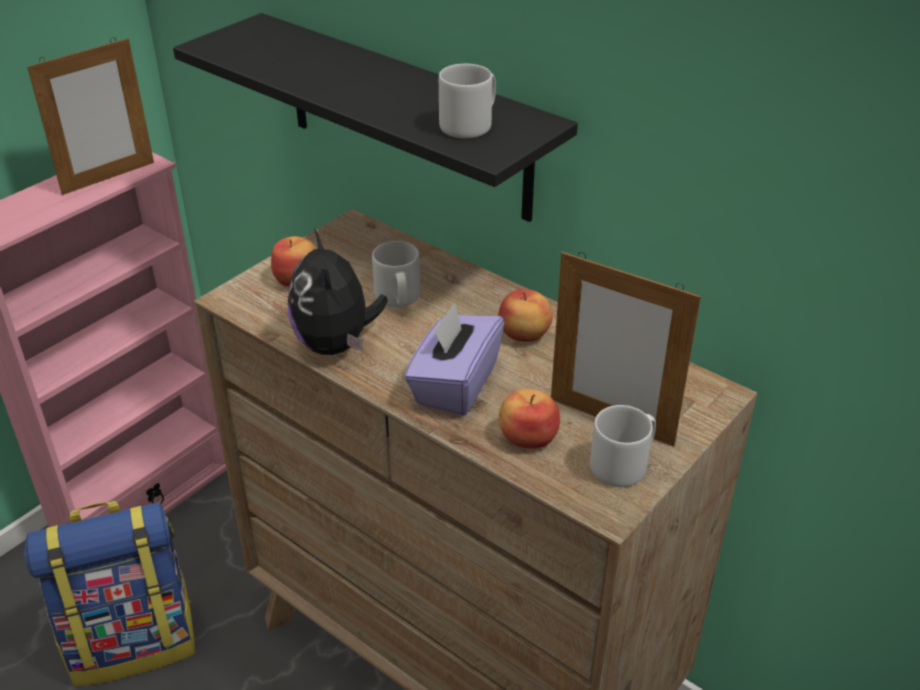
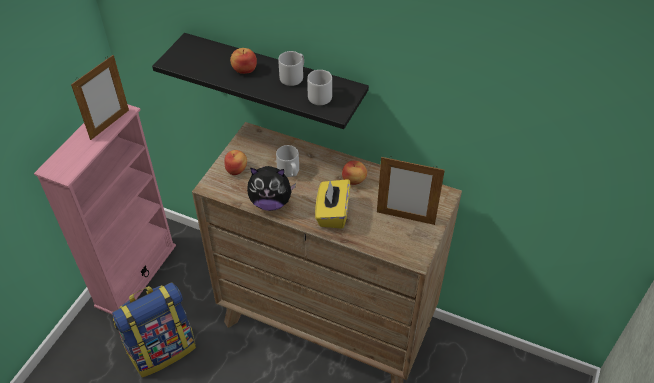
camera: 15 degrees left, 10 degrees up
(336, 344) = (271, 202): plush toy -> plush toy turned 60 degrees counterclockwise
(454, 385) = (332, 213): purple tissue box -> yellow tissue box
(528, 437) = (373, 233): apple -> apple (244, 69)
(623, 465) = (416, 238): grey mug -> grey mug (293, 77)

